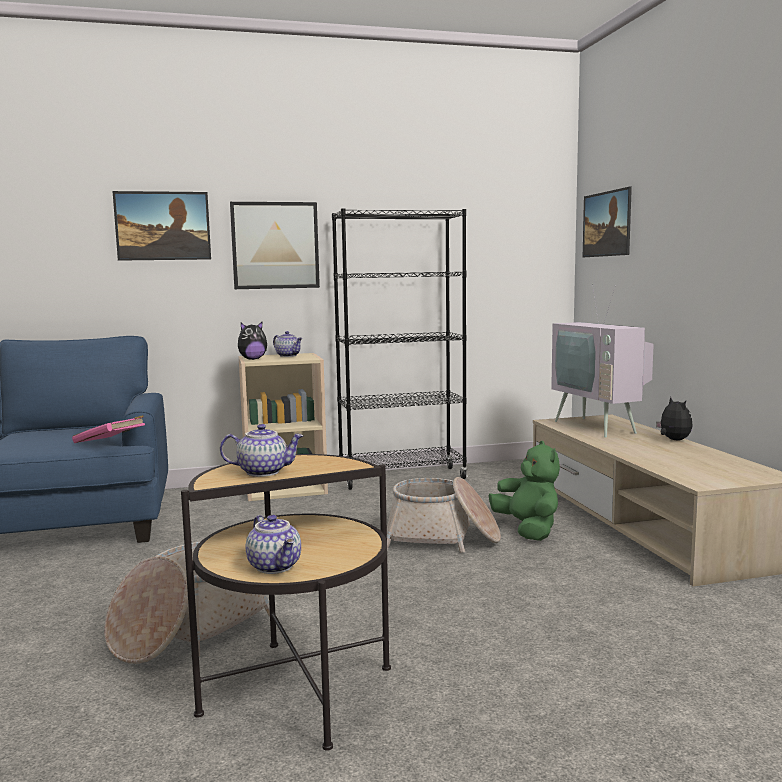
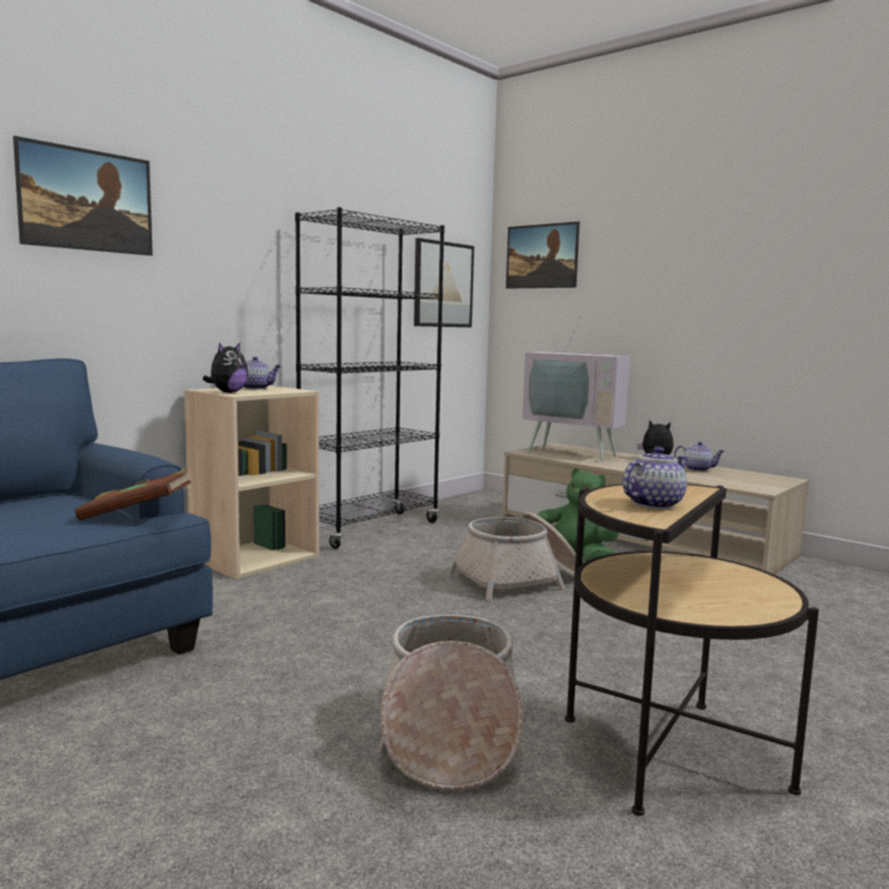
camera: 35 degrees left, 0 degrees up
(111, 443) = (136, 515): pink book -> brown book
(275, 245) = (228, 245): picture -> picture (443, 284)
(276, 566) = (740, 605): teapot -> teapot (698, 469)

